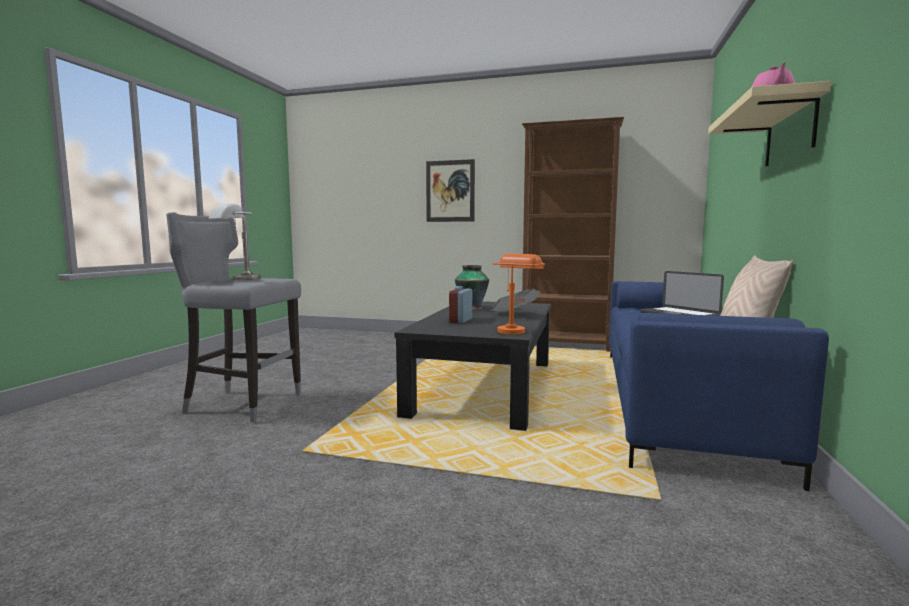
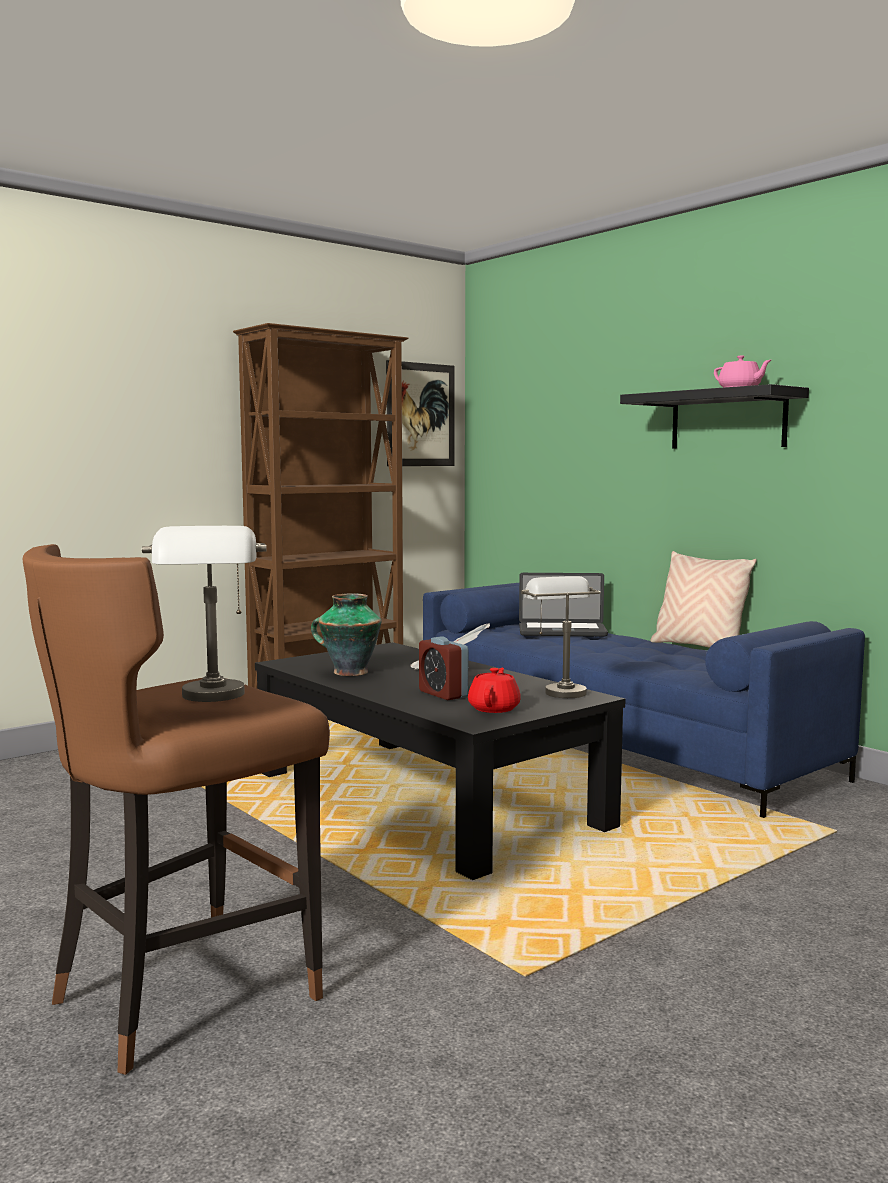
camera: 55 degrees left, 0 degrees up
(242, 403) = (181, 995): grey stool -> brown stool
(450, 191) = (85, 434): picture -> picture (420, 415)
(450, 328) = (494, 708): none -> red teapot
(515, 330) = (558, 690): orange table lamp -> grey table lamp
(790, 131) = (727, 420): beige shelf -> black shelf

